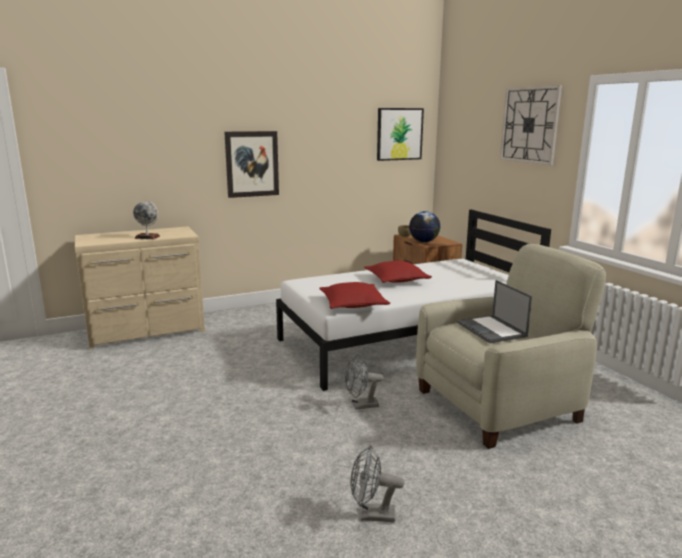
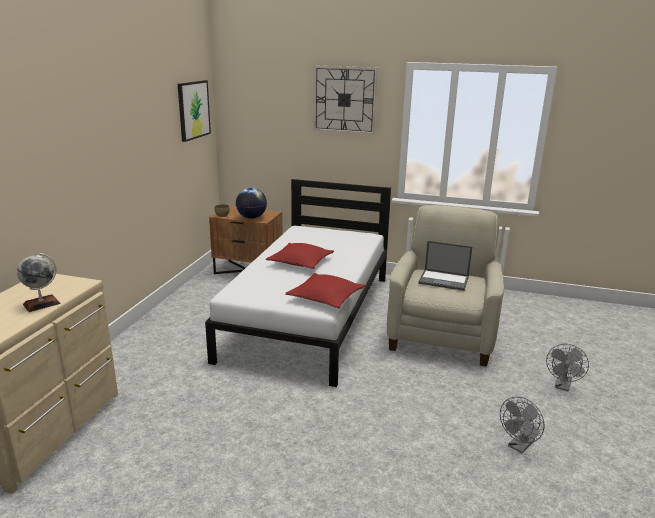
camera: 50 degrees left, 5 degrees up
(252, 164) = (89, 170): picture -> none
(361, 406) = (381, 382): grey fan -> grey fan (562, 386)

